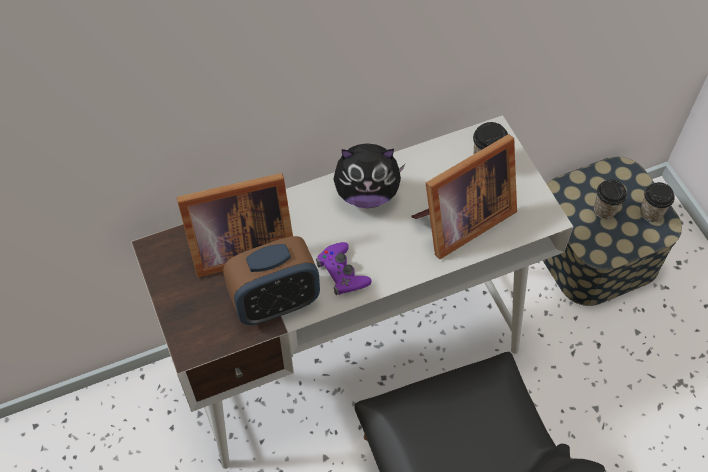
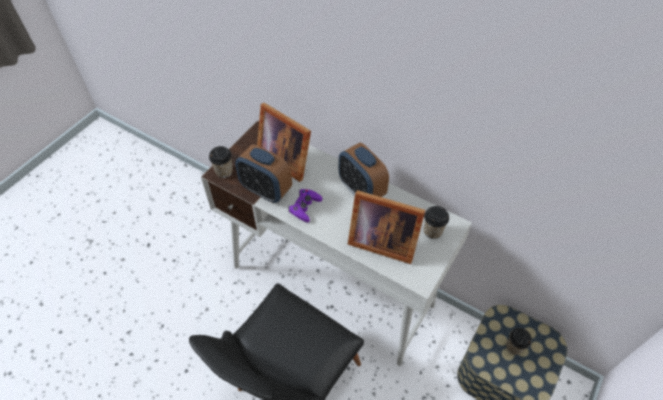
camera: 55 degrees right, 5 degrees down
(366, 193) = (361, 190): plush toy -> alarm clock
(651, 213) = (538, 376): cup -> cup (224, 171)

